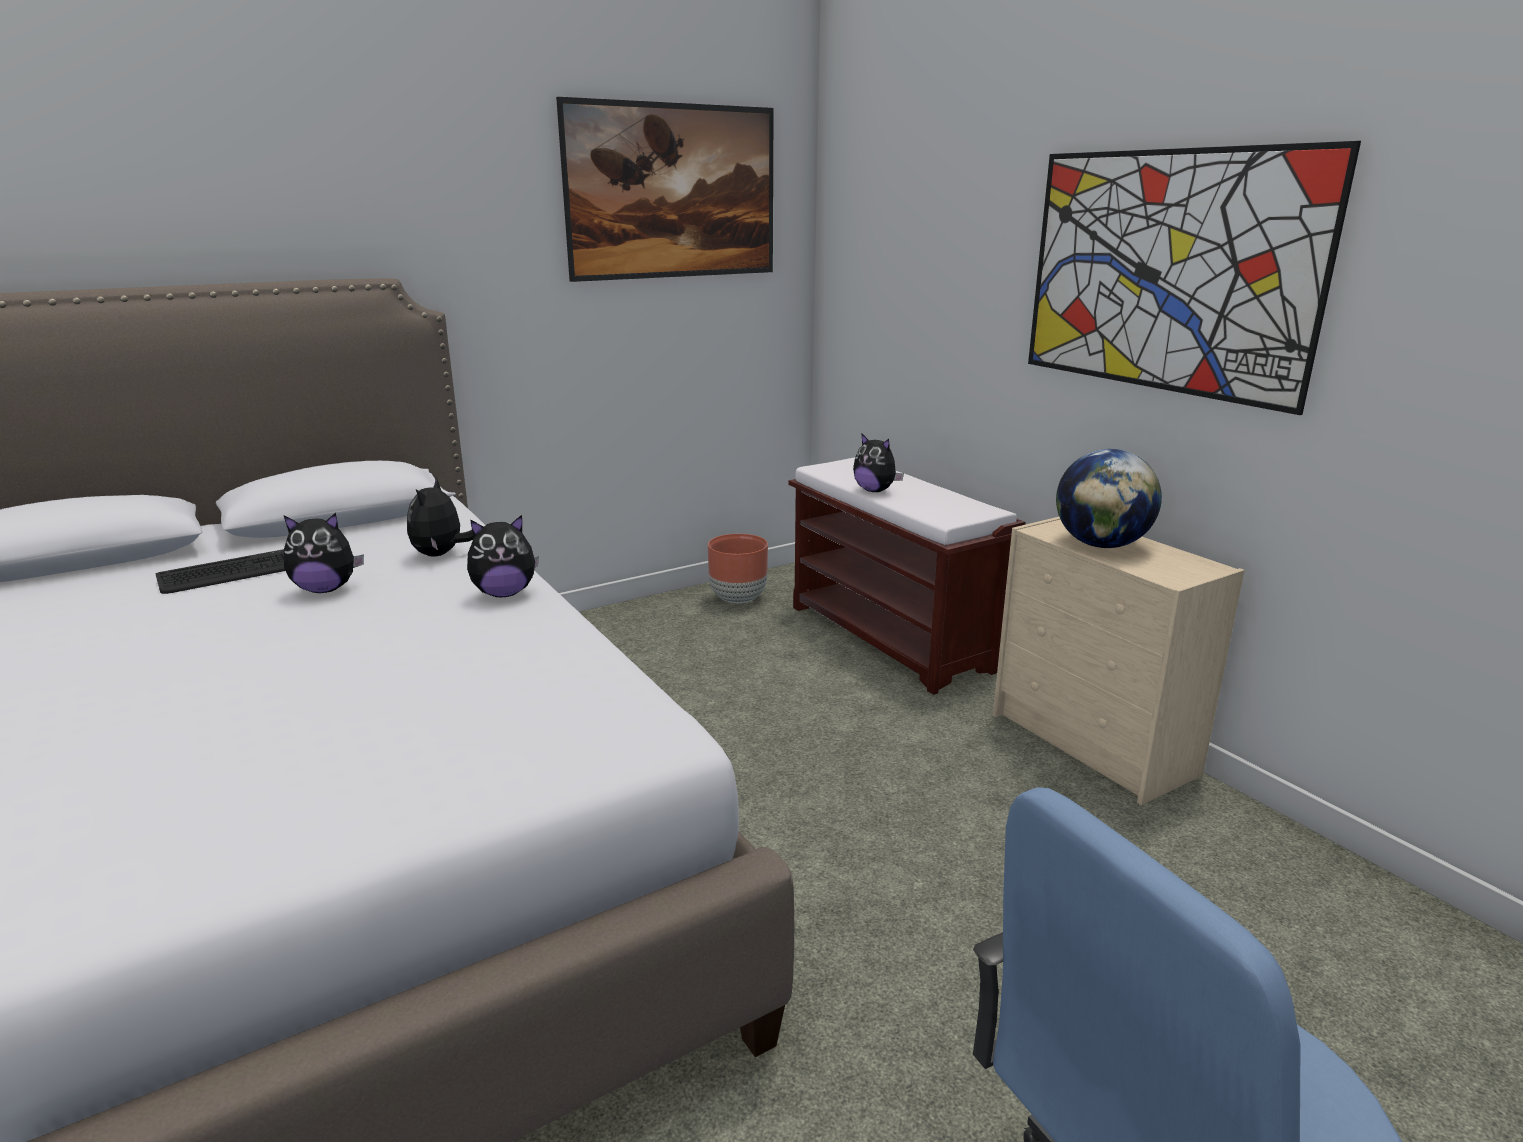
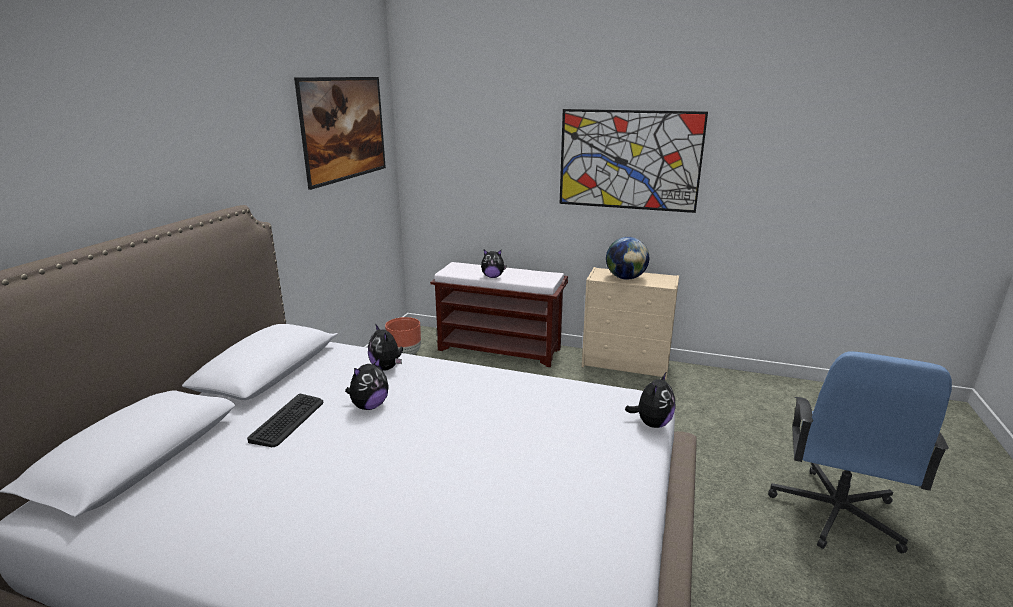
camera: 40 degrees left, 0 degrees up
(504, 593) = (465, 373): plush toy -> plush toy (652, 423)

